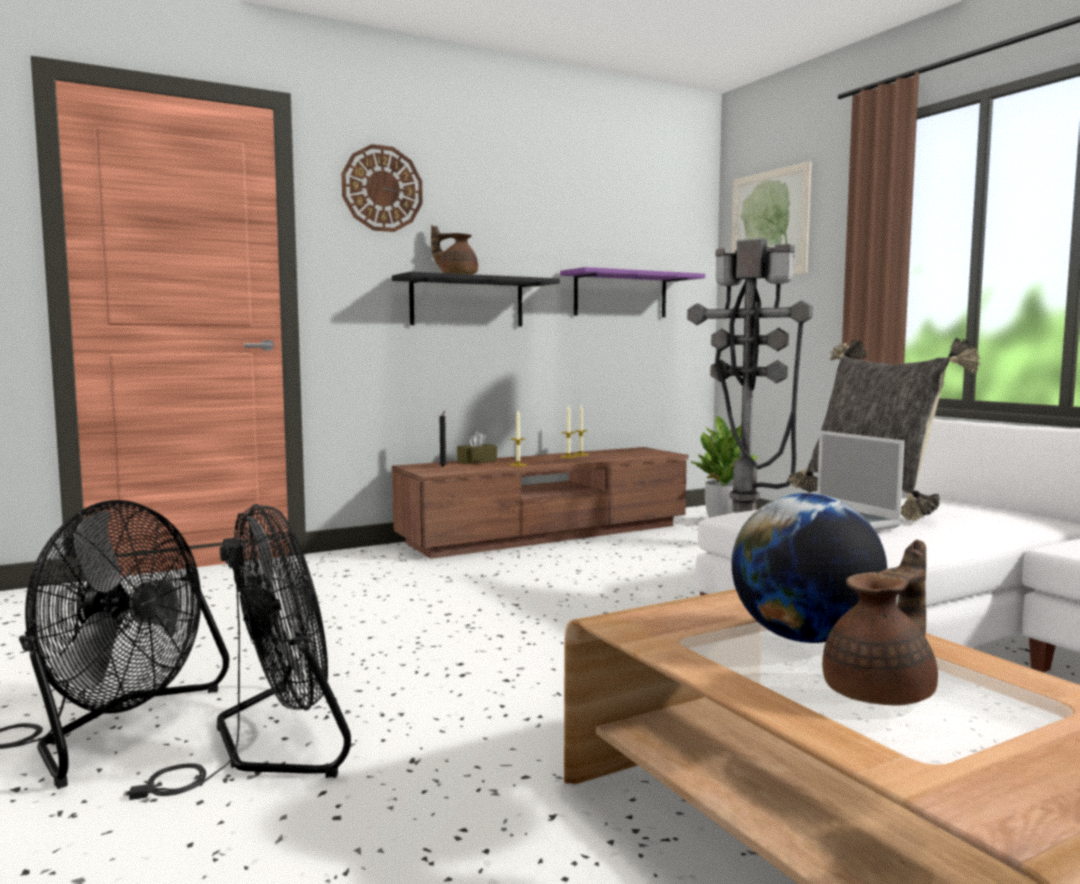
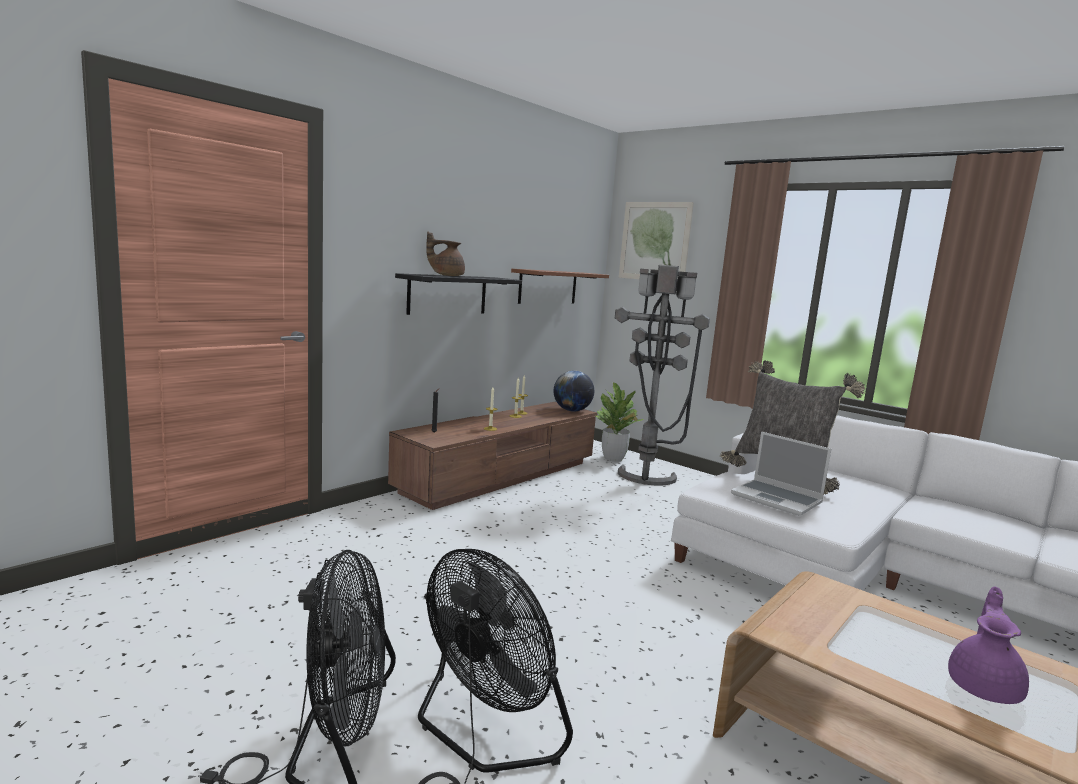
camera: 20 degrees left, 5 degrees up
(382, 188) = (391, 198): wall clock -> none
(477, 461) = (452, 424): brown tissue box -> none
(620, 295) = (548, 287): purple shelf -> brown shelf
(805, 638) = (891, 635): globe -> globe (572, 410)
(882, 693) = (984, 687): brown teapot -> purple teapot

